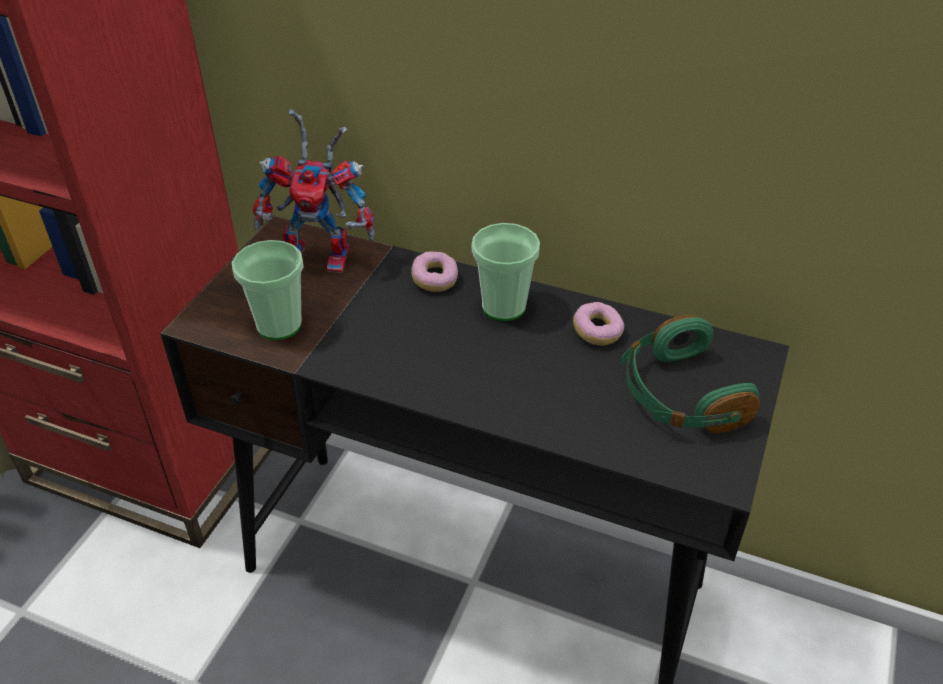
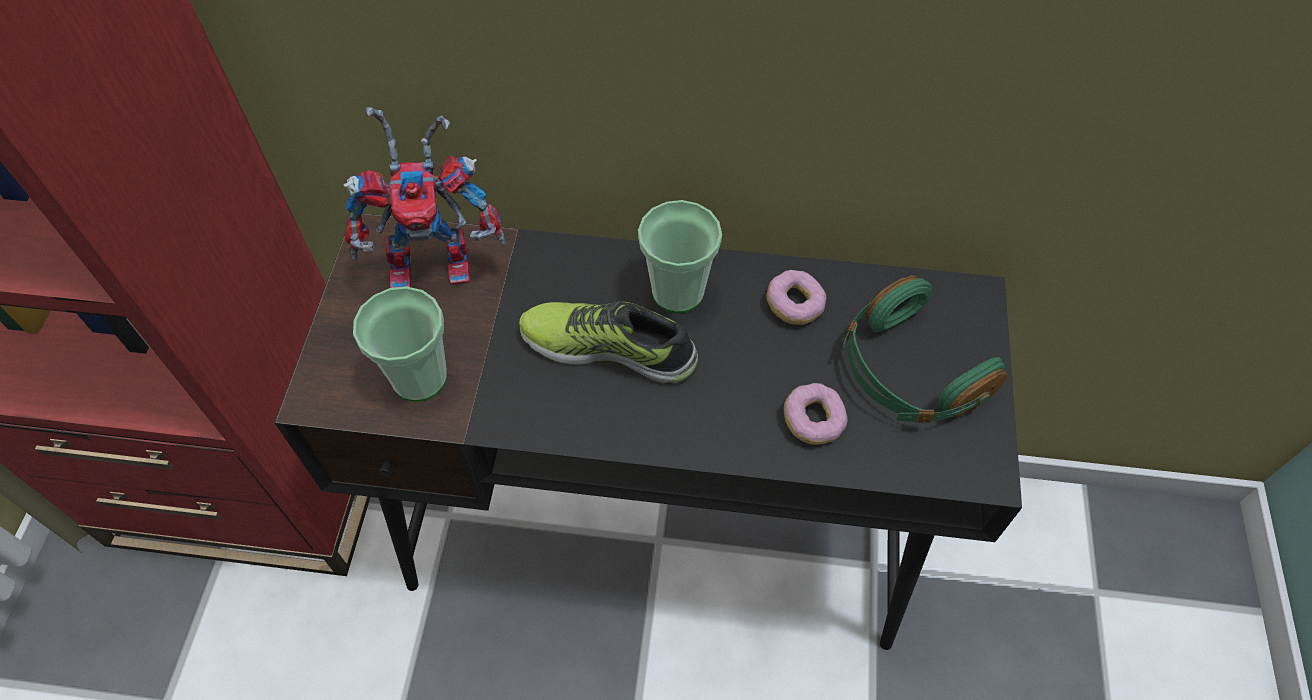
camera: 15 degrees left, 15 degrees up
(434, 332) = (610, 347): none -> shoe
(435, 280) = (585, 270): donut -> donut (813, 421)

